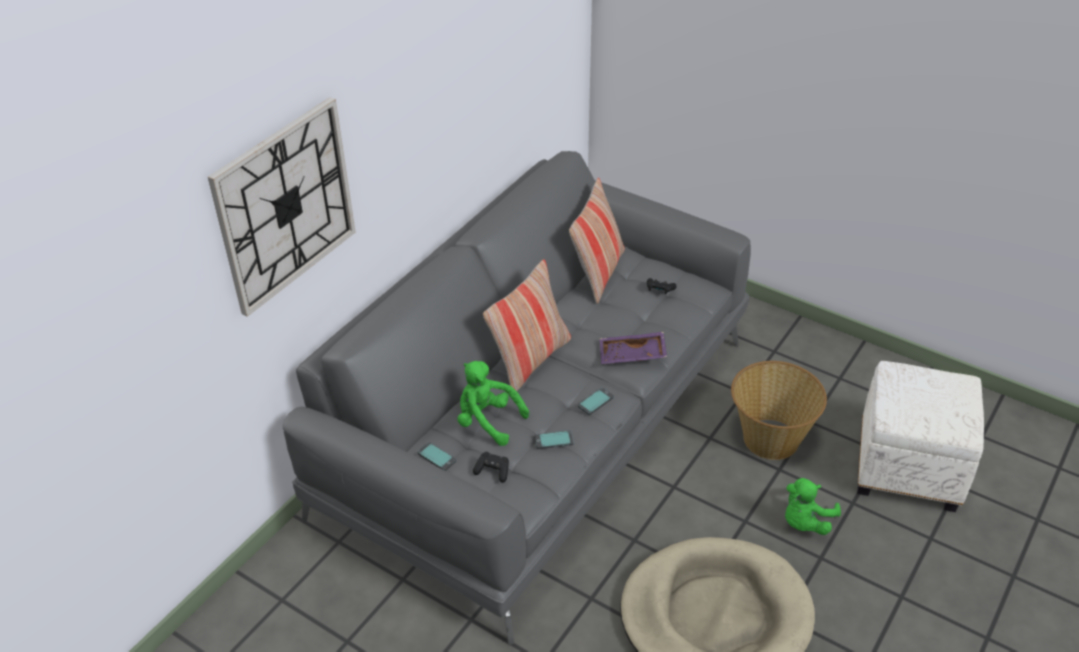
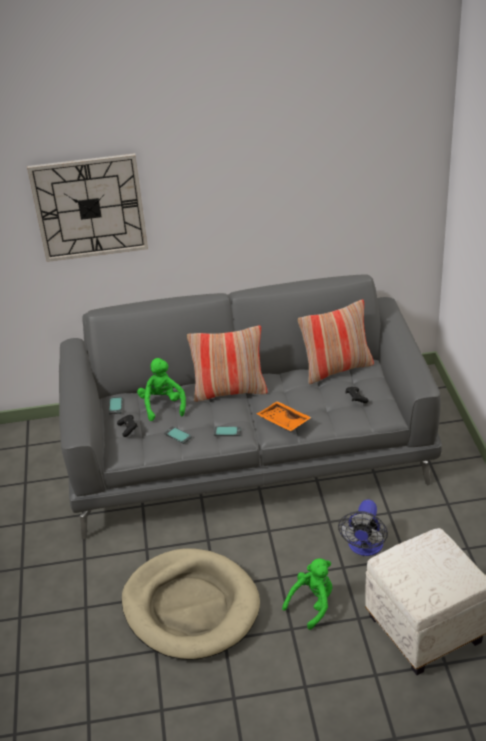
camera: 50 degrees right, 5 degrees down
(632, 356) = (283, 422): purple tray -> orange tray
(770, 438) = (364, 547): basket -> fan
(804, 522) = (312, 604): green plush toy -> green plush toy turned 135 degrees clockwise

